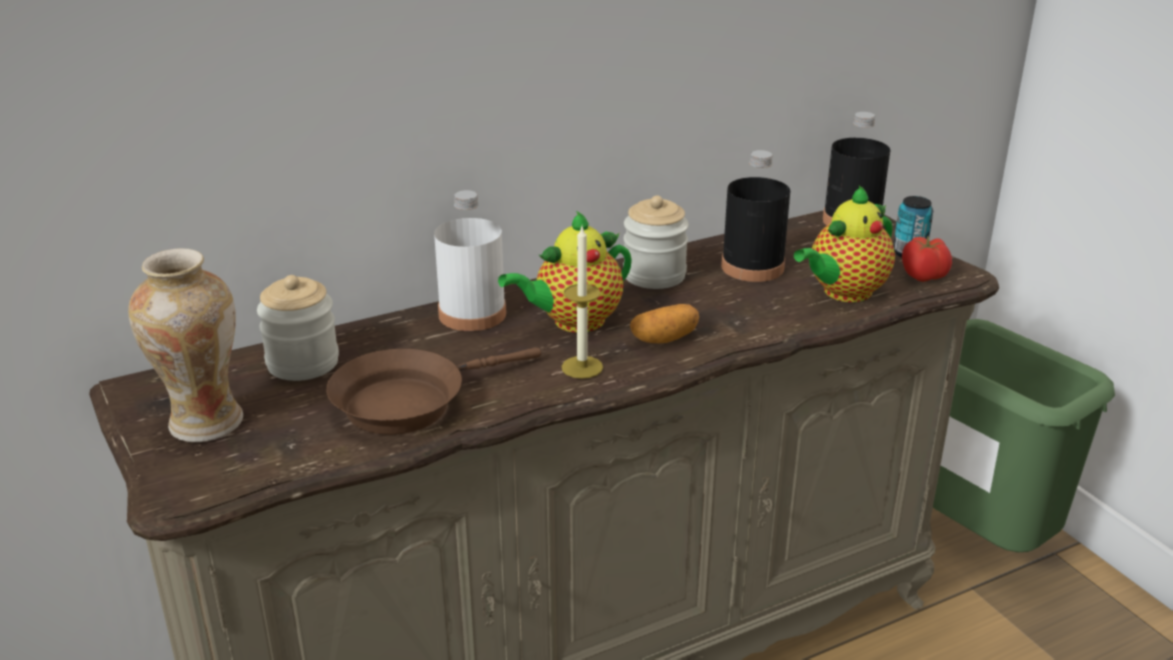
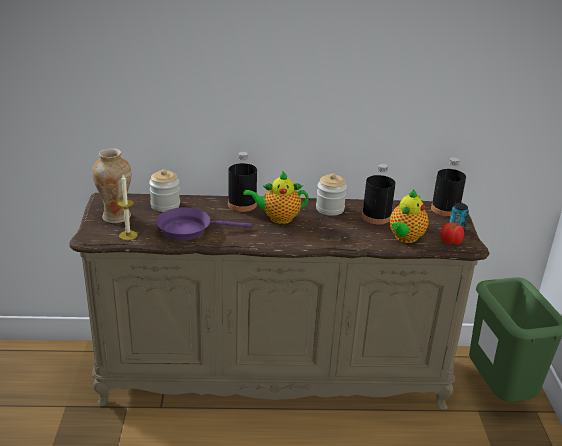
camera: 25 degrees right, 0 degrees up
(409, 402) = (189, 230): brown frying pan -> purple frying pan
(472, 314) = (242, 204): white bottle -> black bottle
(582, 367) = (264, 236): candle -> candle (128, 235)
(664, 339) = (307, 235): potato -> none
(843, 293) = (405, 238): teapot -> teapot turned 45 degrees counterclockwise

